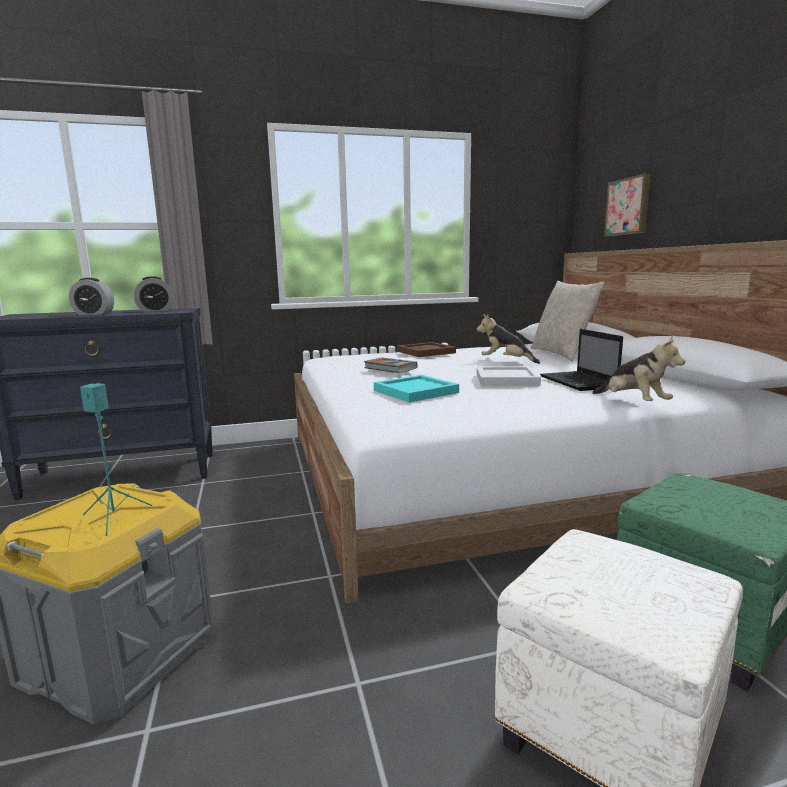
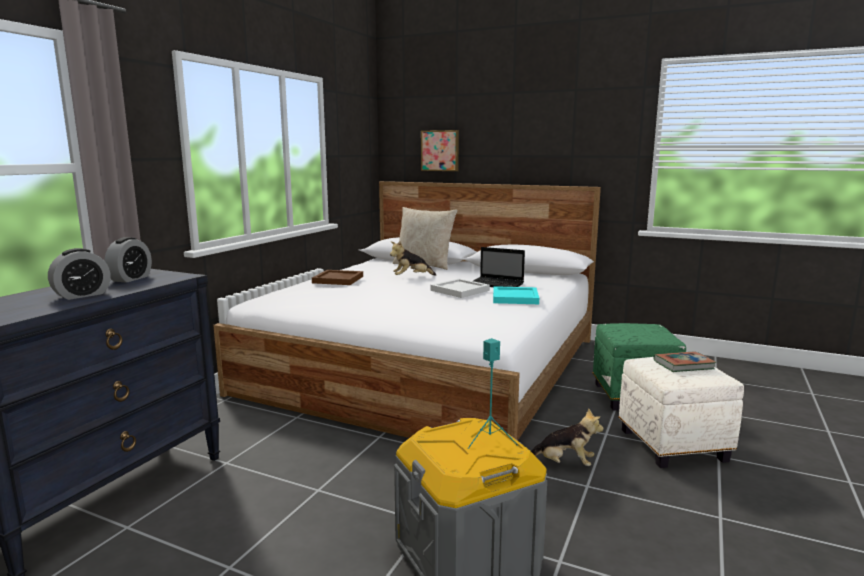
camera: 50 degrees left, 0 degrees up
(390, 368) = (367, 298): book -> book (683, 365)
(417, 391) = (442, 311): turquoise tray -> turquoise tray (516, 298)
(633, 403) = (553, 291): plush toy -> plush toy (564, 464)

